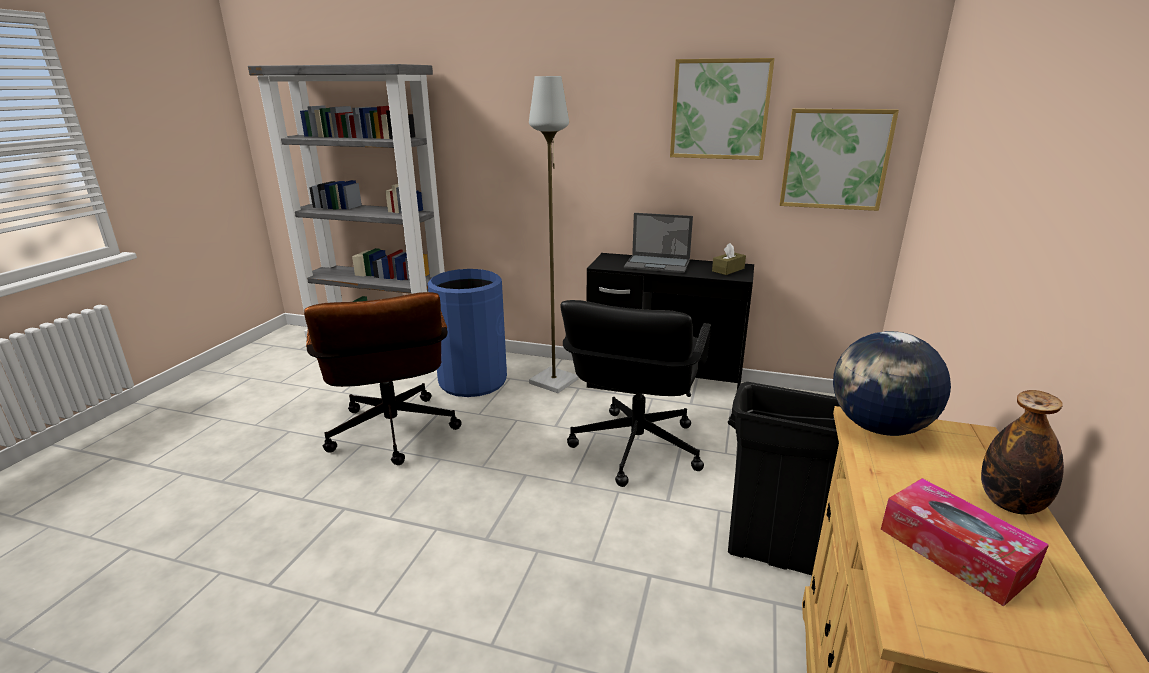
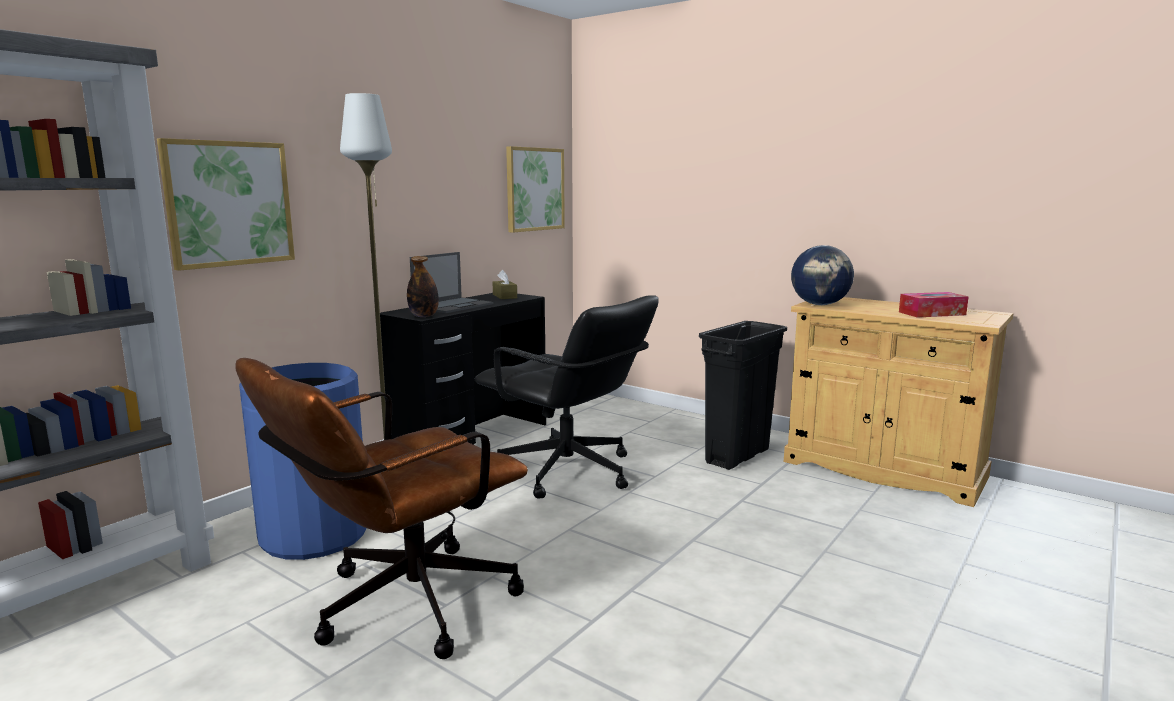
camera: 70 degrees left, 10 degrees down
(393, 437) = (399, 608): brown office chair -> brown office chair turned 135 degrees clockwise
(720, 109) = (460, 146): picture -> picture (229, 203)
(1010, 504) = (893, 304): bottle -> bottle (424, 316)

